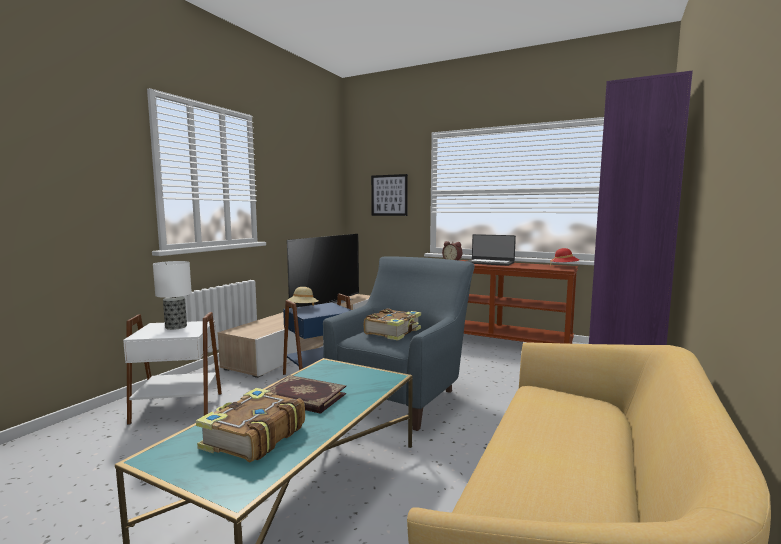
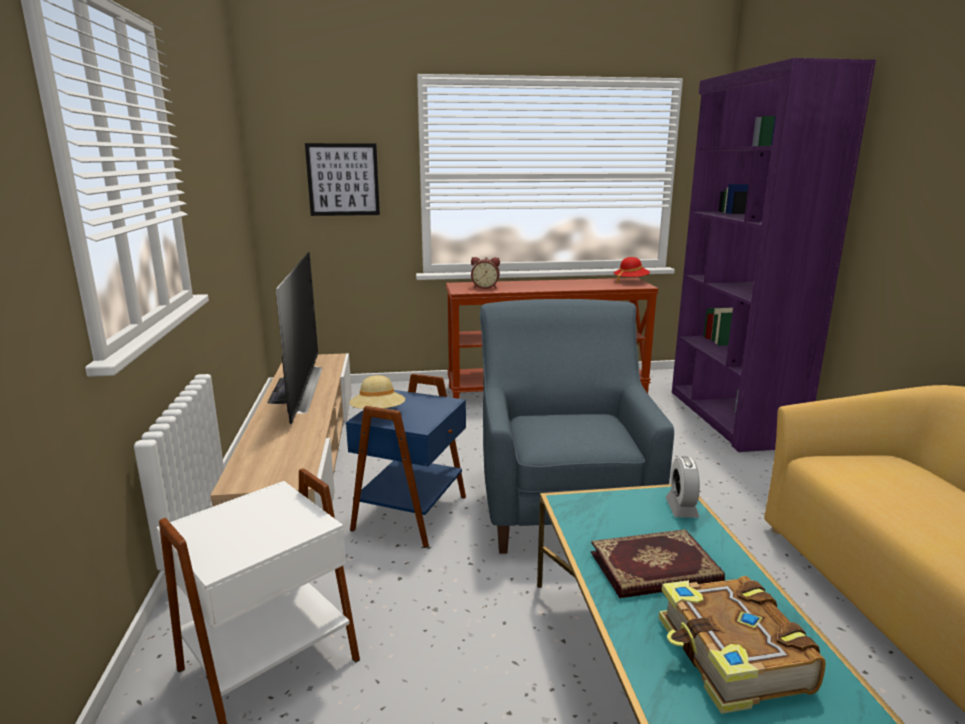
camera: 35 degrees left, 10 degrees up
(176, 327) = (244, 518): table lamp -> none
(379, 382) = (681, 508): none -> alarm clock
(394, 332) = (576, 423): book -> none
(489, 263) = (536, 284): laptop -> none

